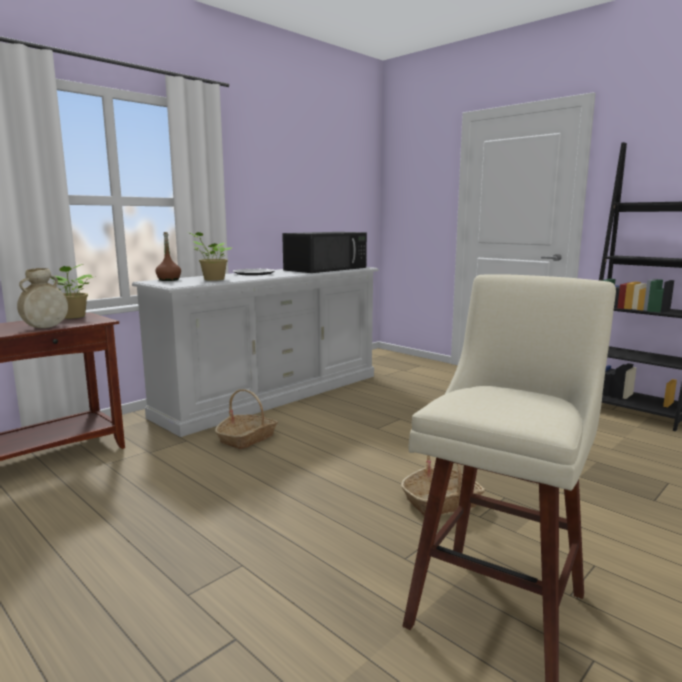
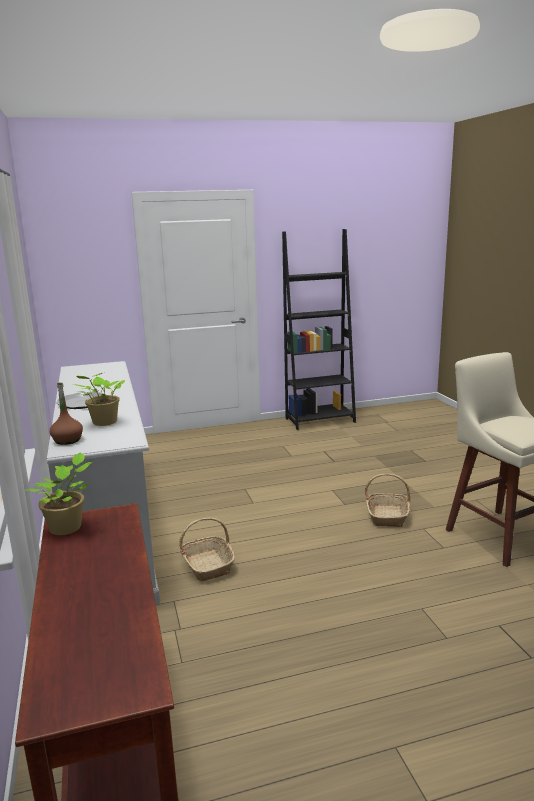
camera: 60 degrees left, 5 degrees up
(45, 327) = (126, 545): beige vase -> none
(326, 268) = (97, 375): black microwave -> none

